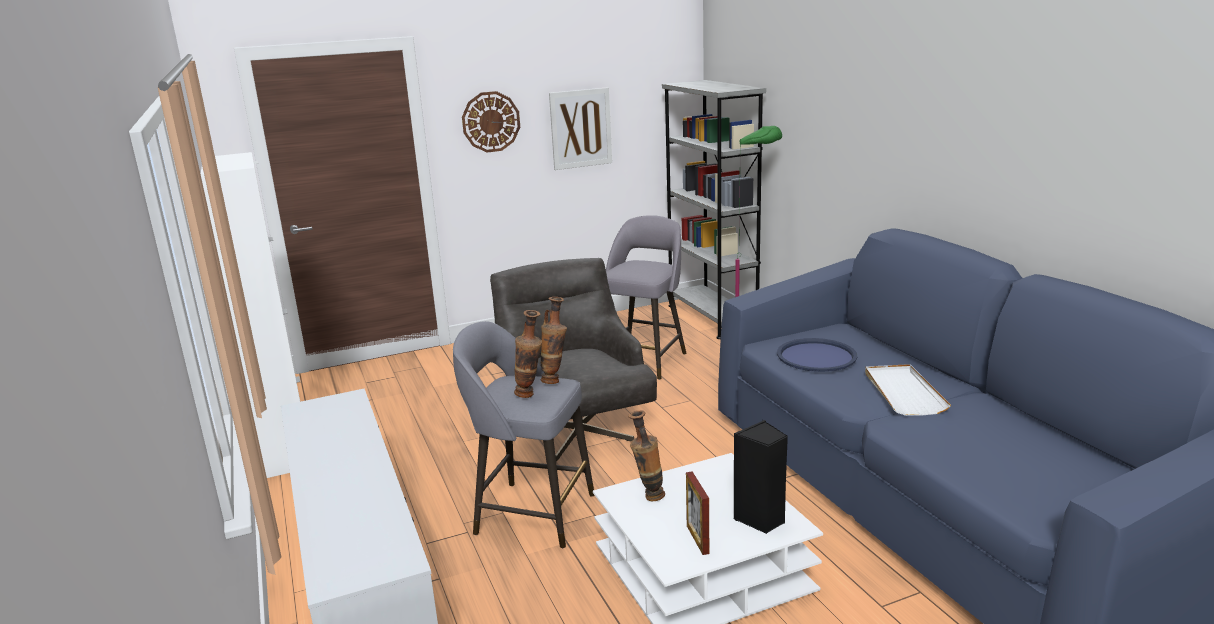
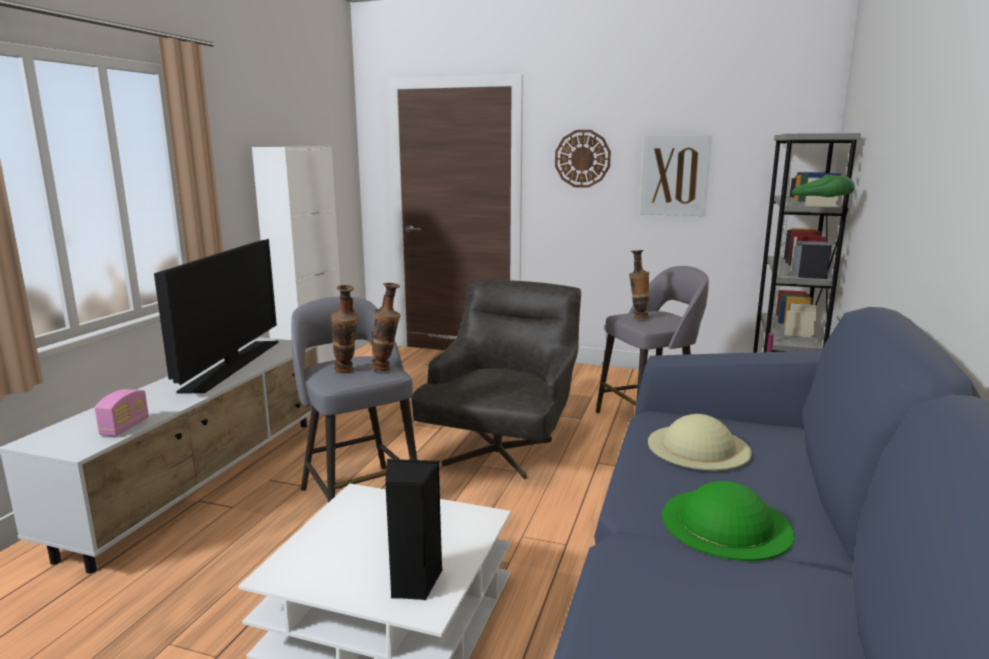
camera: 40 degrees right, 5 degrees down
(334, 441) = (232, 365): none -> television
(391, 529) = (125, 427): none -> radio
(648, 496) = (373, 509): vase -> vase (637, 317)
(697, 539) = (333, 566): picture frame -> none
(816, 356) = (698, 447): blue tray -> beige hat
(903, 392) = (726, 523): white tray -> green hat

